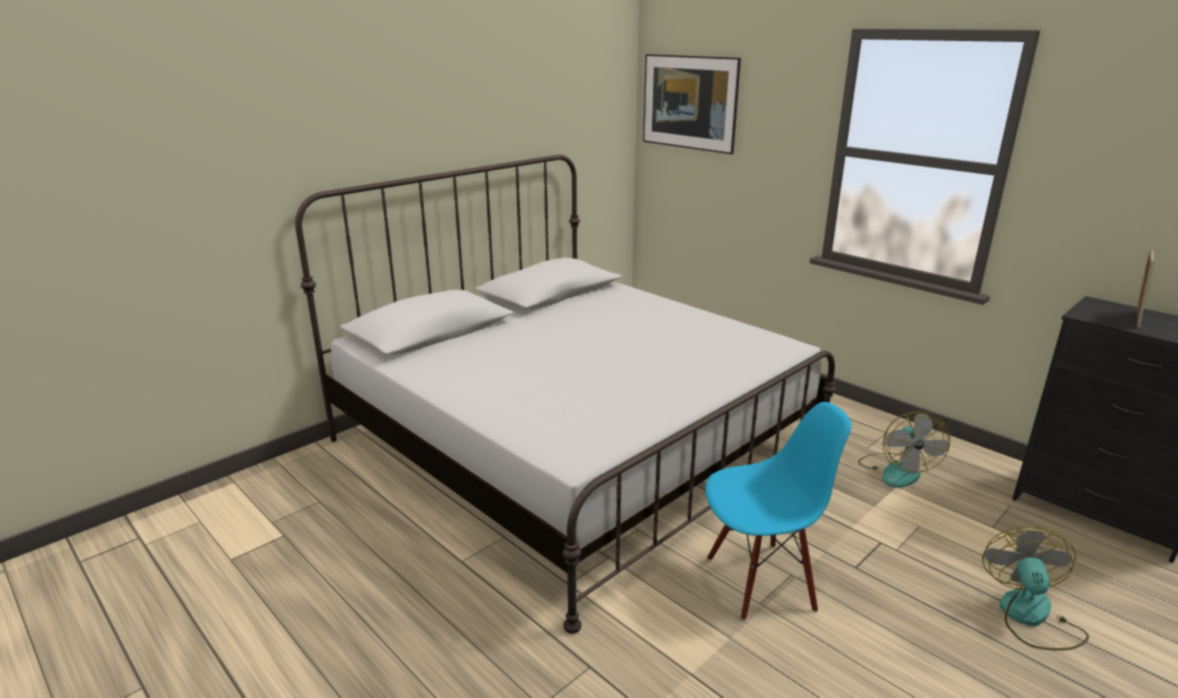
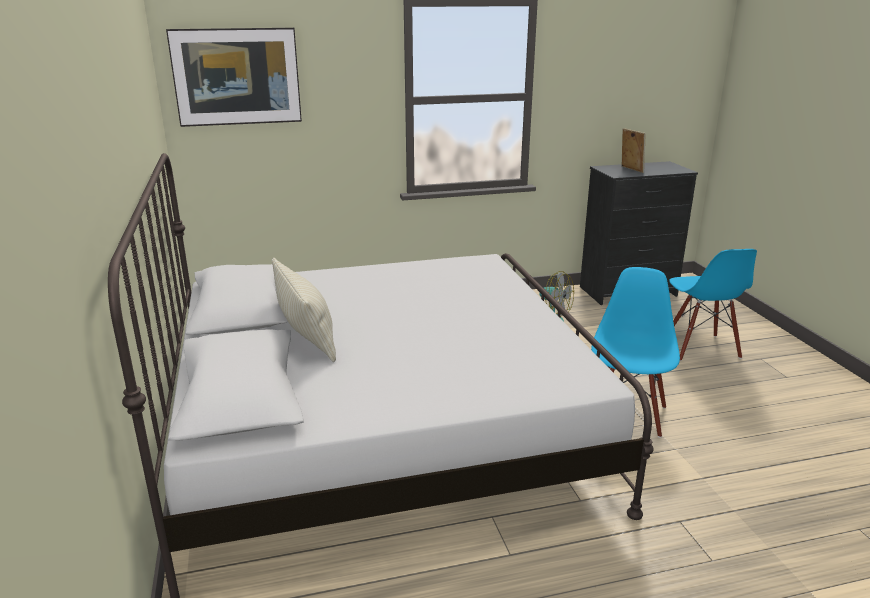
camera: 60 degrees left, 0 degrees up
(526, 324) = (306, 336): none -> beige pillow
(1030, 617) = (700, 348): fan -> blue chair

